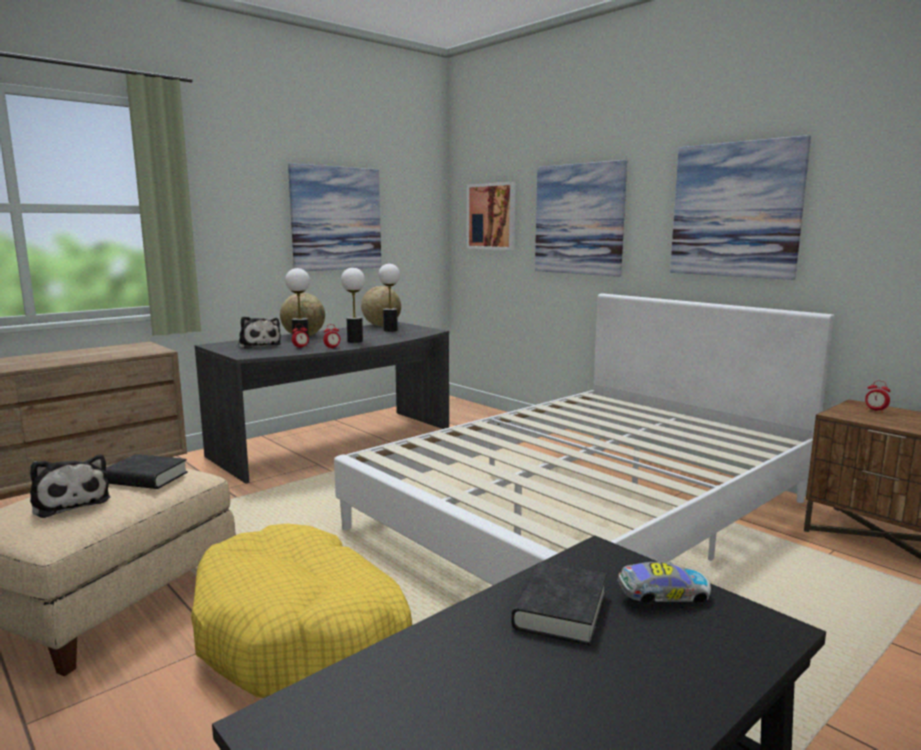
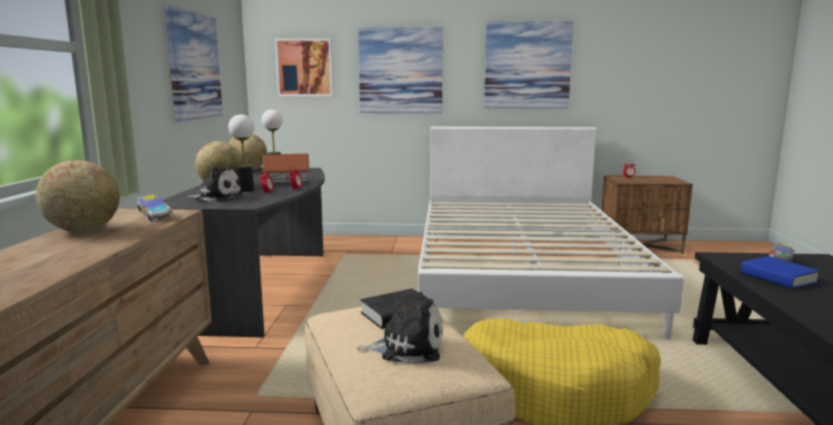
camera: 45 degrees left, 0 degrees up
(73, 353) = (83, 230): none -> globe
(135, 351) = (154, 216): none -> toy car
(355, 341) = (287, 183): table lamp -> toy house
(560, 610) = (778, 277): black book -> blue book

